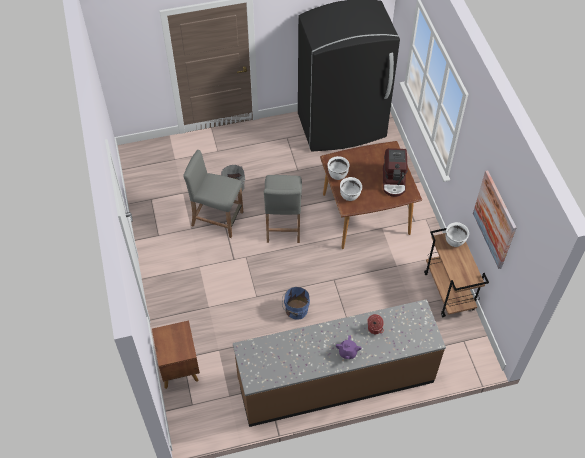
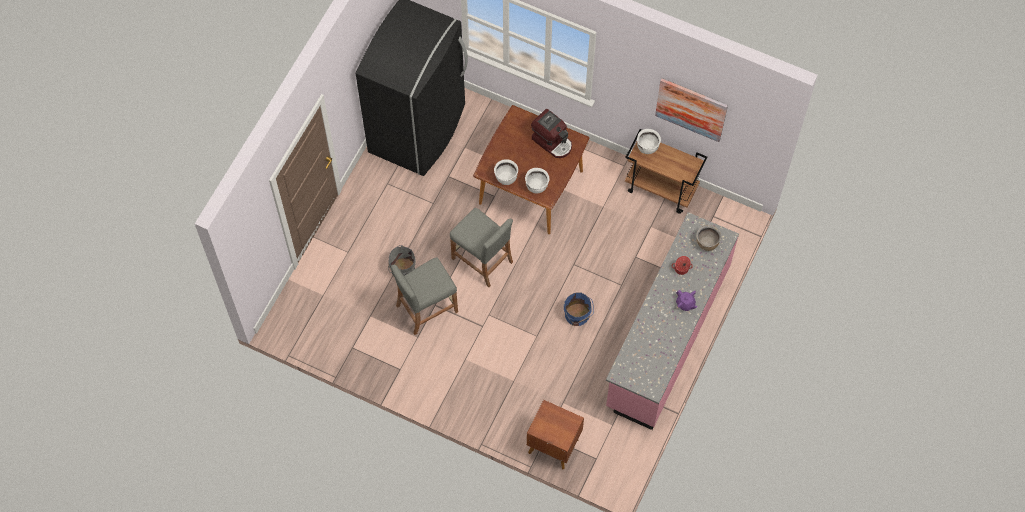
camera: 50 degrees left, 10 degrees up
(335, 381) = (667, 336): brown counter -> pink counter
(414, 331) = (707, 243): none -> brown cooking pot

